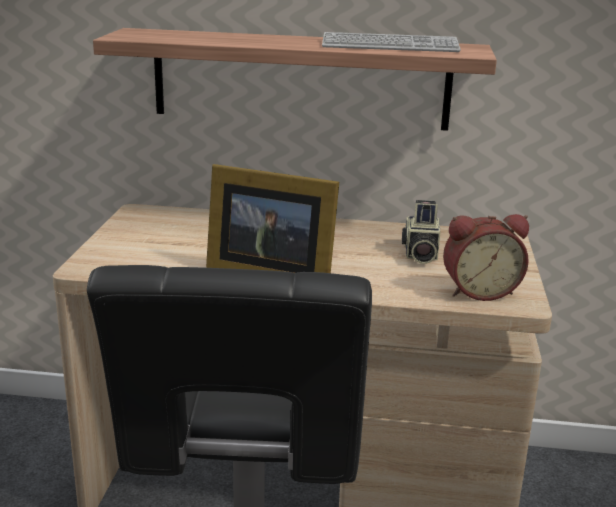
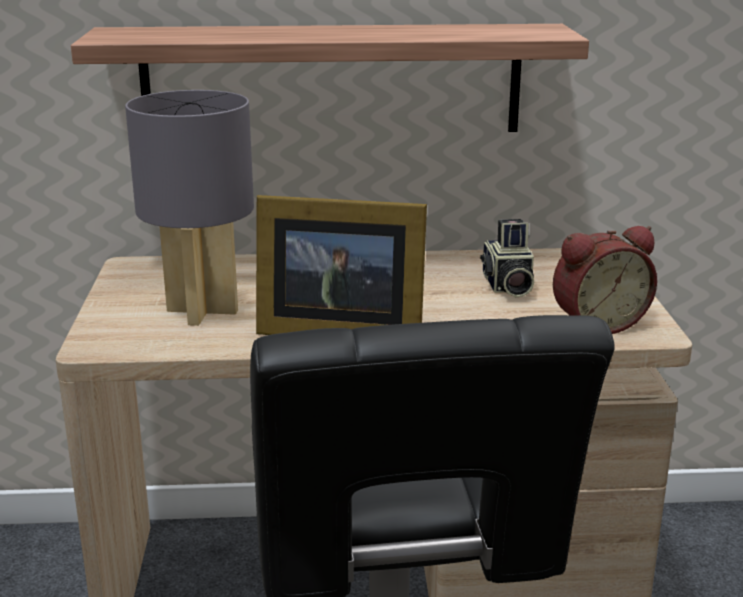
camera: 10 degrees left, 0 degrees up
(174, 249) = (202, 310): none -> grey table lamp
(390, 45) = (450, 31): keyboard -> none

